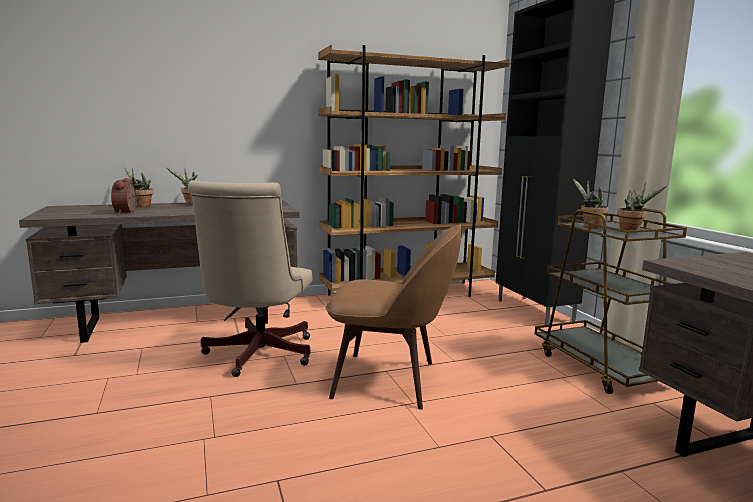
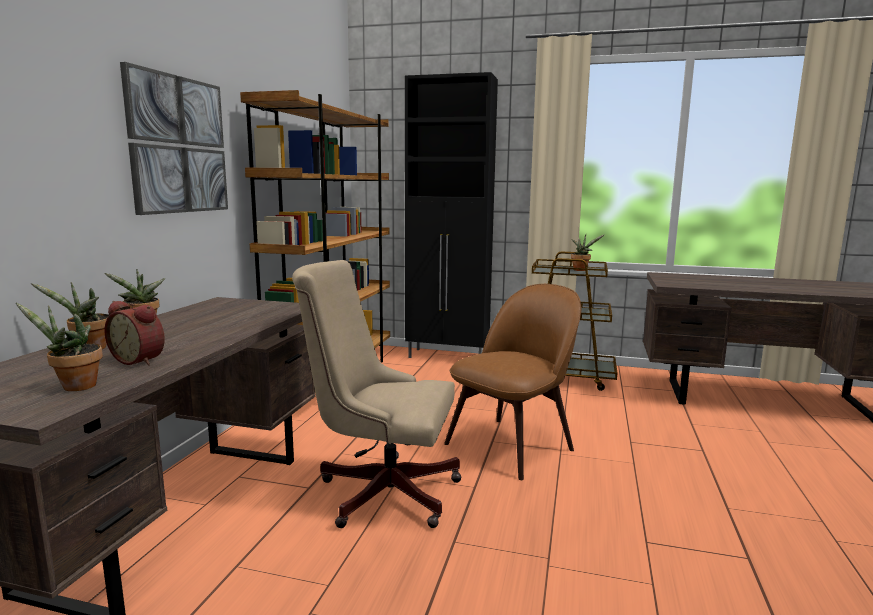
camera: 55 degrees left, 0 degrees up
(255, 93) = (178, 145): none -> picture
(256, 356) = (380, 490): beige office chair -> beige office chair turned 150 degrees clockwise
(589, 226) = (554, 271): potted plant -> potted plant (74, 387)

